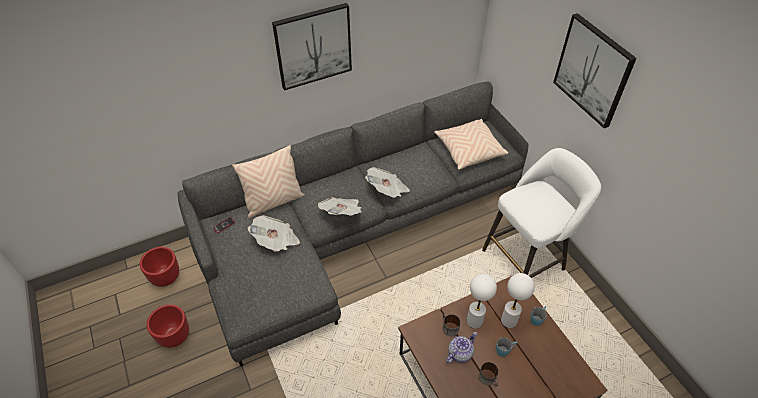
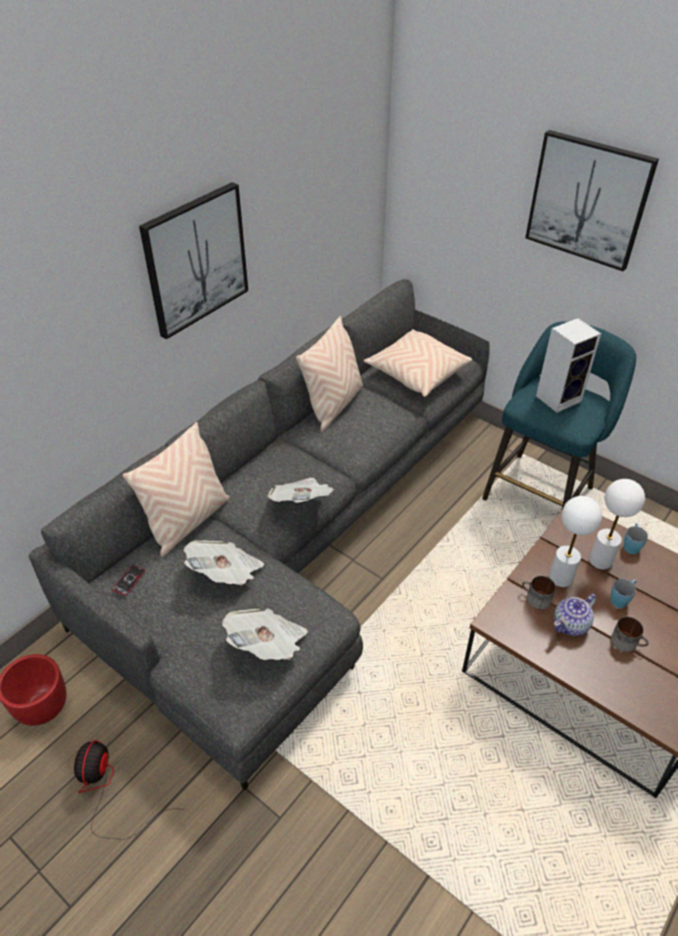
camera: 25 degrees left, 5 degrees down
(174, 336) = (108, 791): red planter -> fan
(387, 190) = (344, 453): newspaper -> newspaper (268, 645)
(401, 155) = (333, 405): none -> beige pillow
(460, 353) = (570, 625): teapot -> teapot turned 150 degrees counterclockwise
(526, 258) = (540, 490): white stool -> turquoise stool
(541, 201) = (559, 397): none -> speaker

